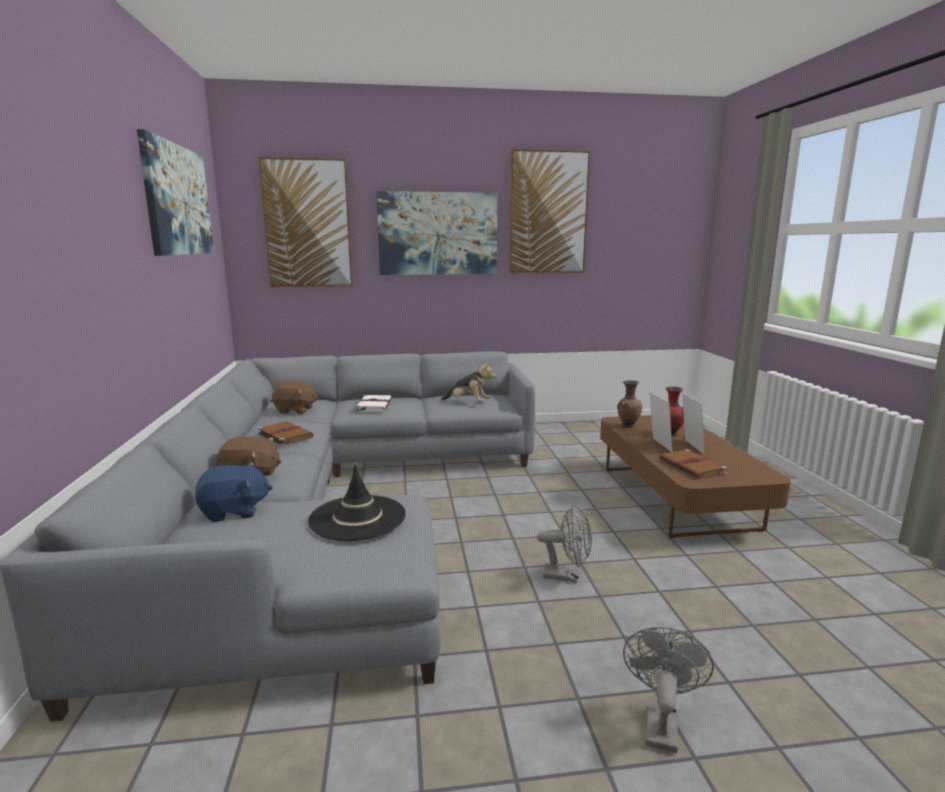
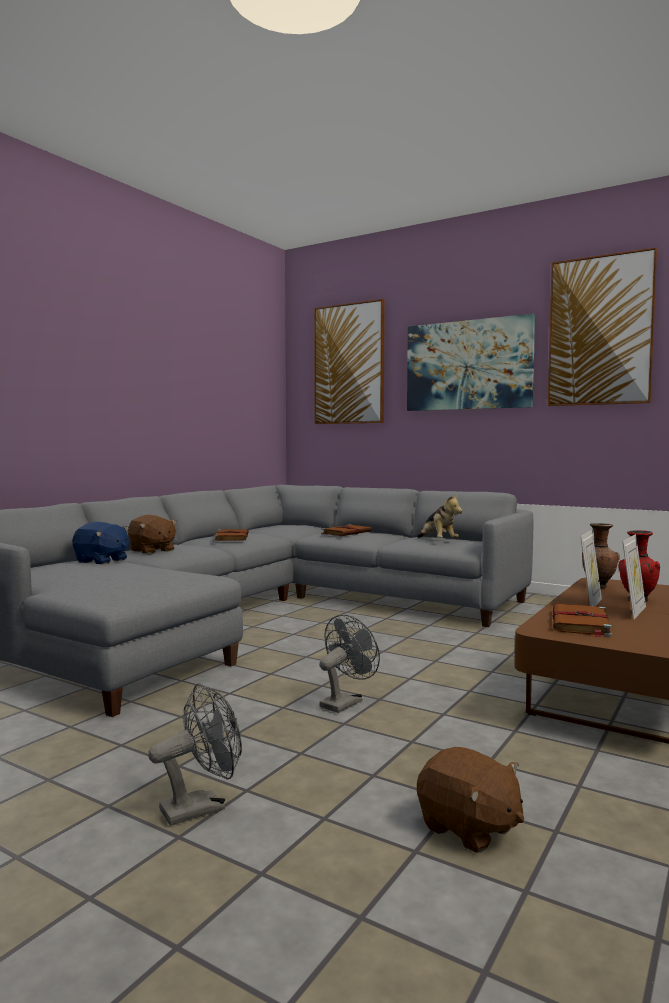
camera: 40 degrees right, 10 degrees down
(177, 200) = (214, 343): picture -> none
(295, 410) = (279, 528): brown plush toy -> brown plush toy (468, 828)
(357, 518) = (149, 574): black hat -> none
(374, 405) = (347, 533): white book -> brown book
(567, 576) = (345, 702): grey fan -> grey fan turned 105 degrees counterclockwise

